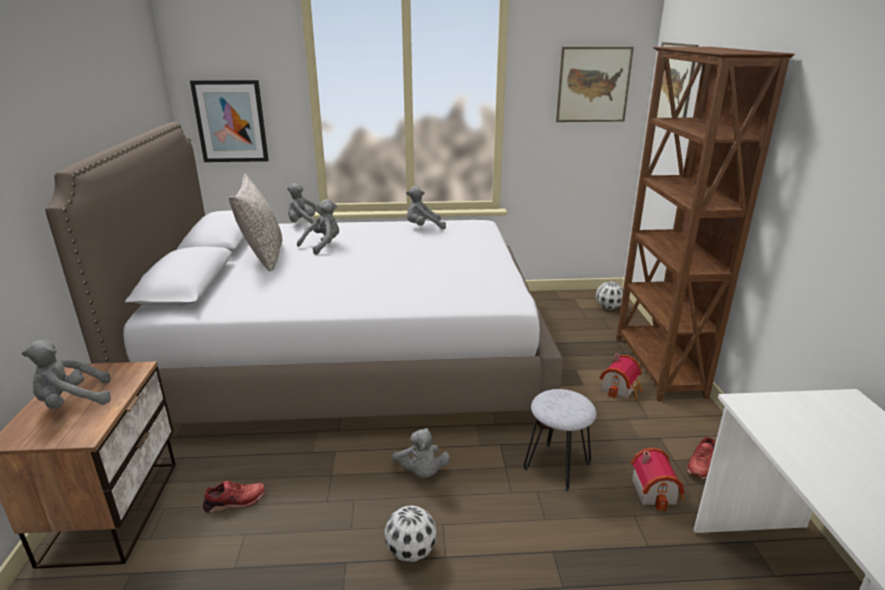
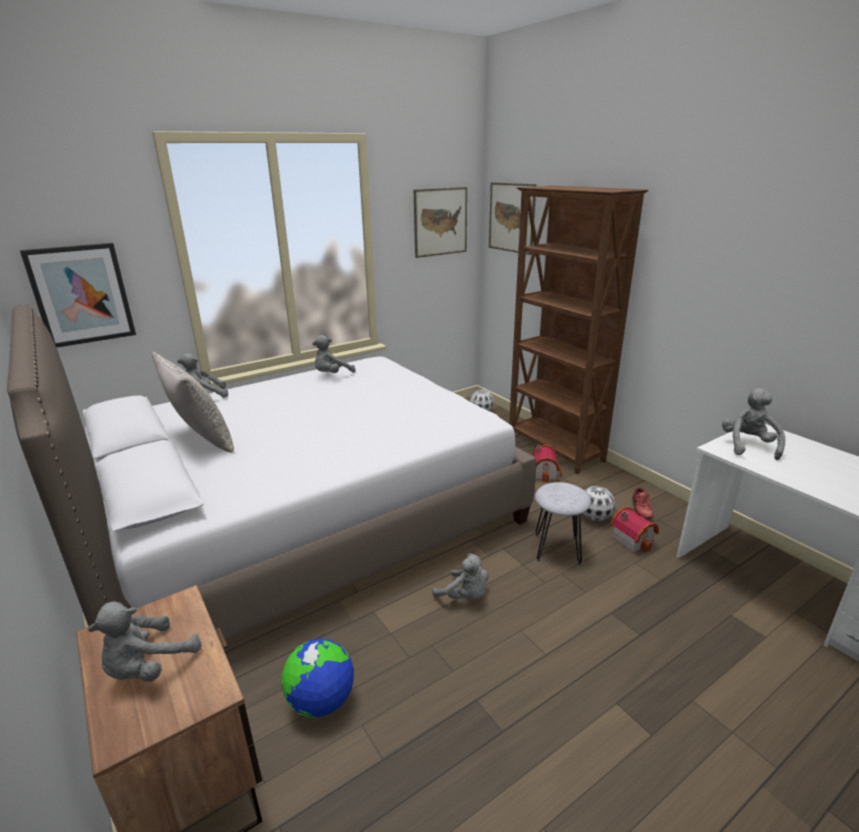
camera: 30 degrees left, 0 degrees up
(235, 502) = (321, 701): red shoe -> globe
(323, 245) = (253, 413): grey plush toy -> grey plush toy (748, 446)
(411, 551) = (517, 663): football -> football (594, 517)

